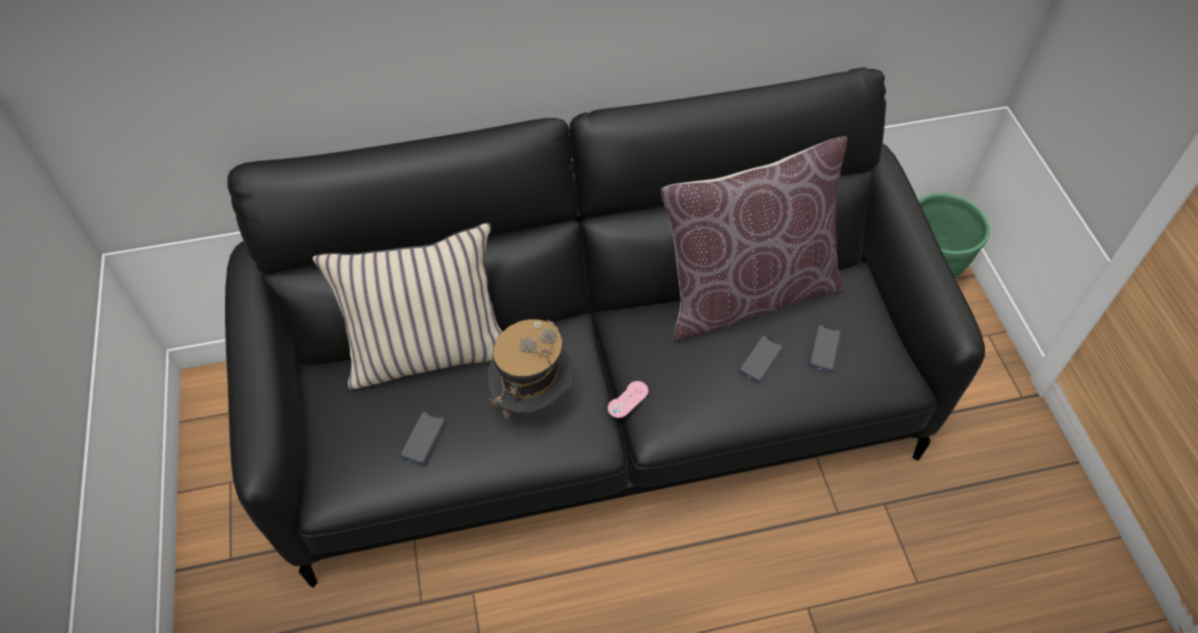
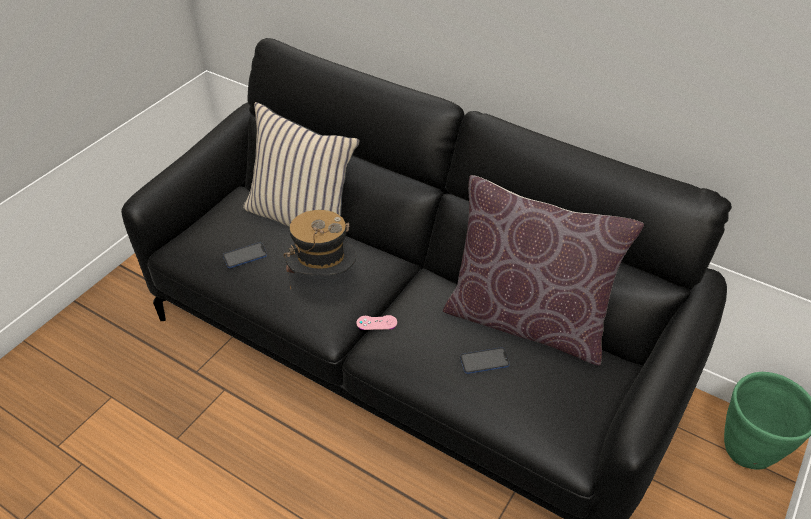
camera: 45 degrees right, 10 degrees down
(824, 348) = (538, 389): phone -> none

